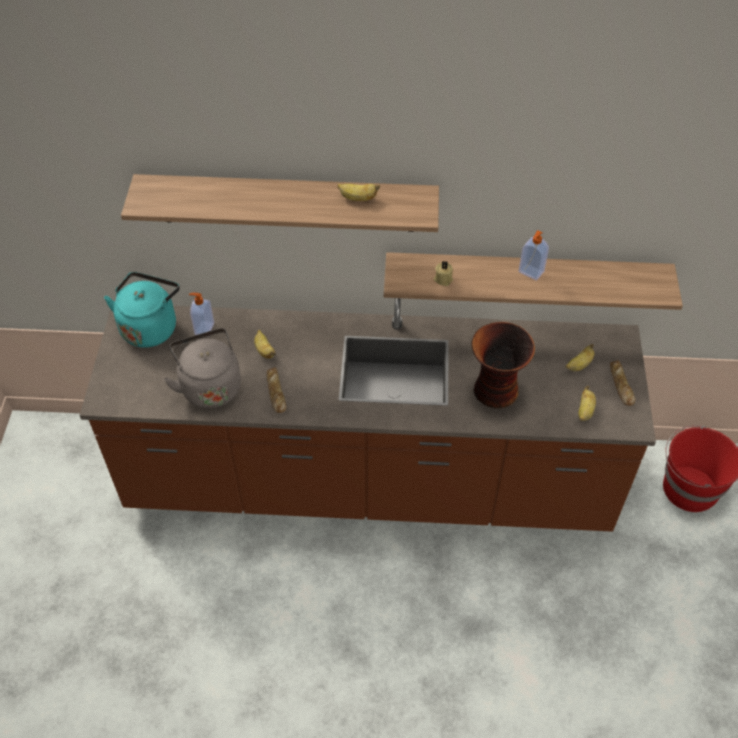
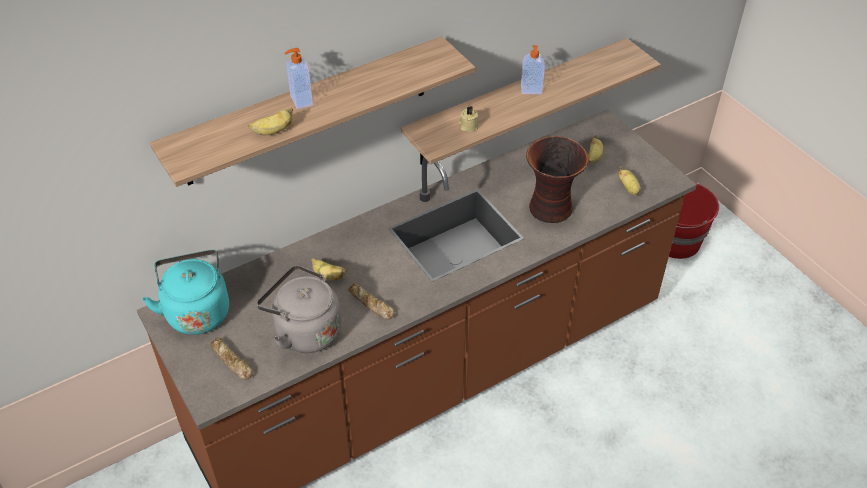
camera: 35 degrees left, 5 degrees down
(203, 328) = (252, 286): soap dispenser -> soap dispenser (300, 101)
(357, 198) = (385, 73): banana -> banana (273, 131)
(620, 385) = (636, 157): bread -> bread (231, 362)

